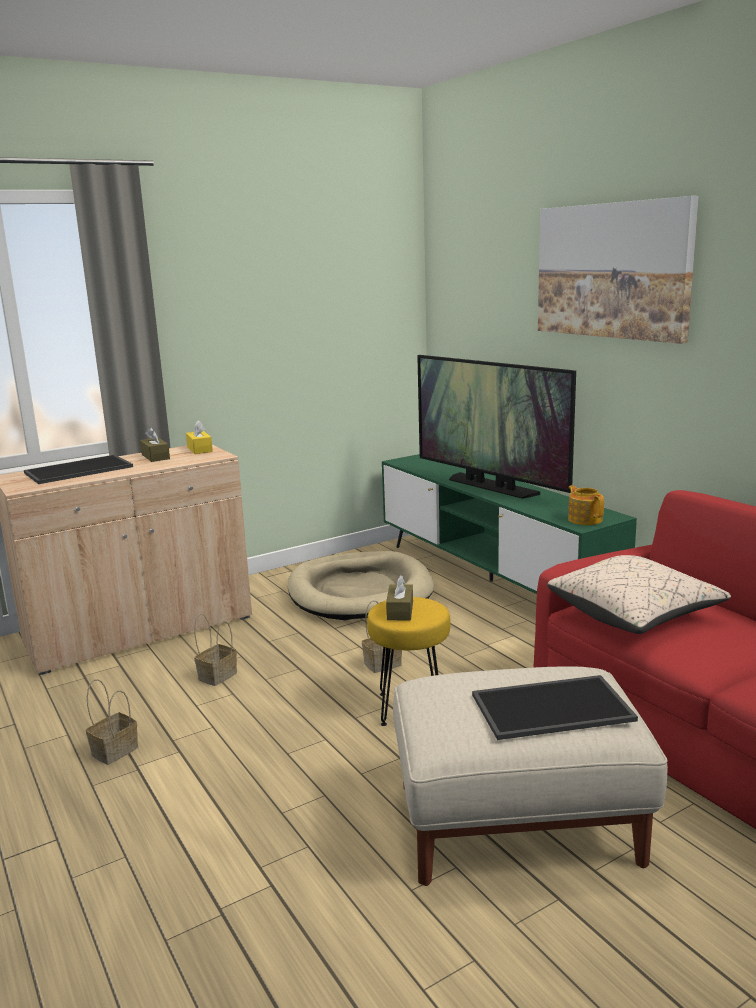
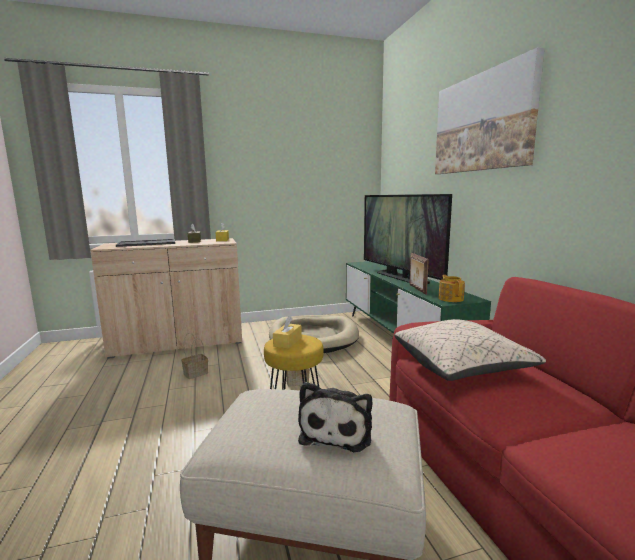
camera: 15 degrees right, 5 degrees down
(114, 752) = (98, 410): basket -> none
(400, 610) = (287, 342): brown tissue box -> yellow tissue box
(529, 507) = (417, 289): none -> picture frame
(552, 706) = (337, 430): tray -> plush toy

